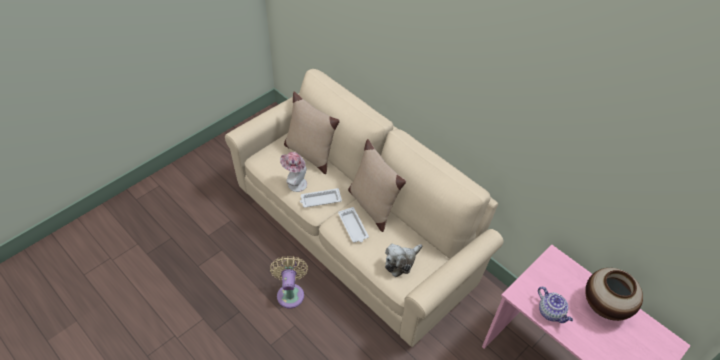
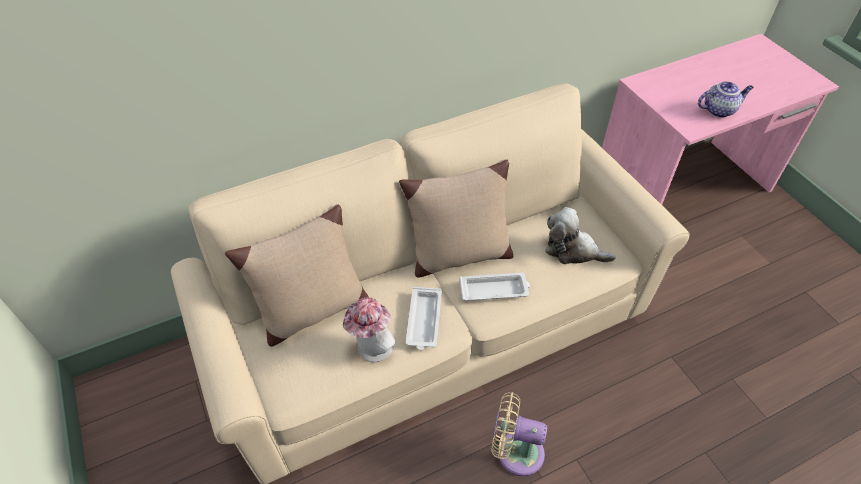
camera: 70 degrees left, 0 degrees up
(401, 262) = (572, 250): plush toy -> plush toy turned 135 degrees clockwise
(605, 306) = (712, 69): vase -> none

